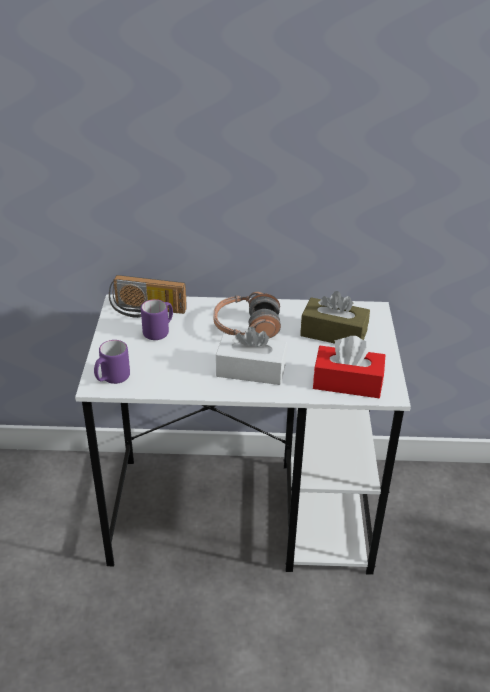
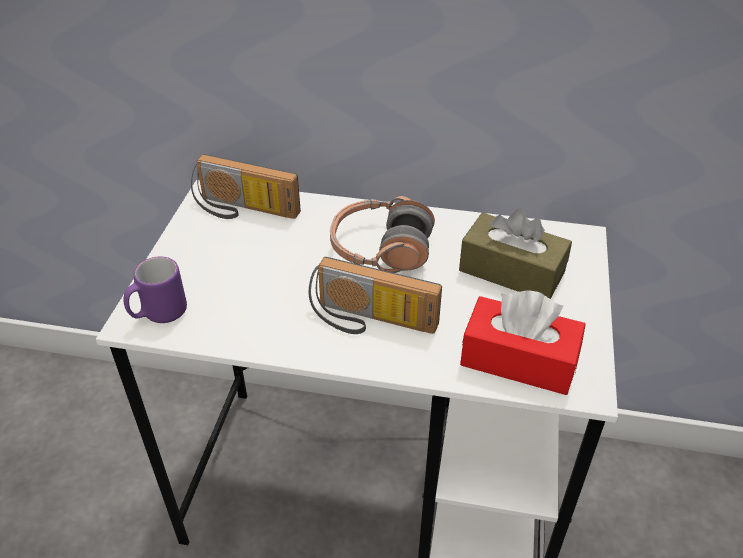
camera: 10 degrees right, 5 degrees up
(159, 331) = (252, 244): purple mug -> none
(251, 370) = (370, 321): white tissue box -> radio

